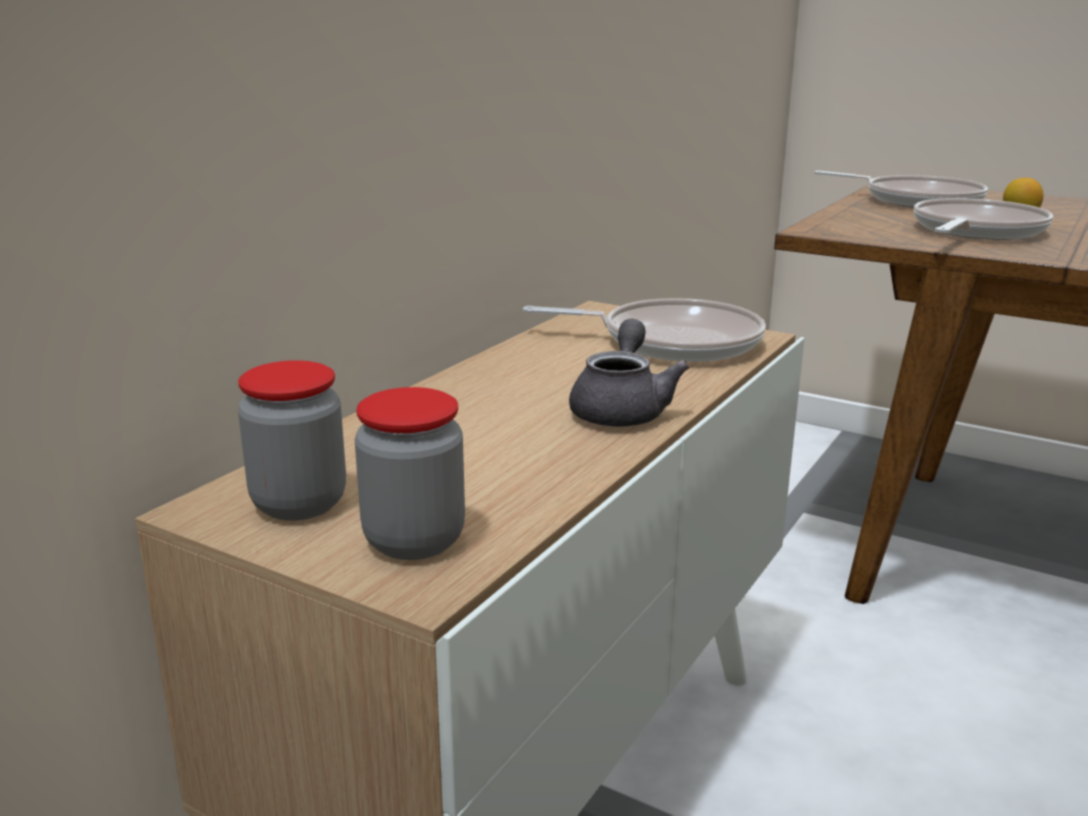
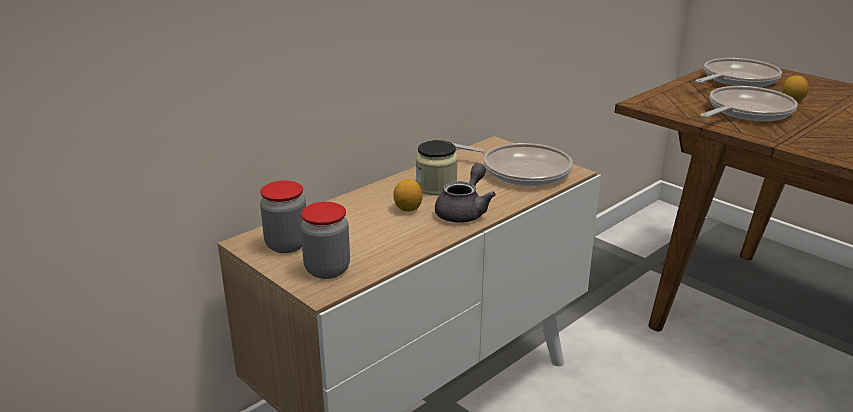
camera: 15 degrees right, 5 degrees up
(514, 415) = (408, 209): none -> lemon
(543, 377) = (436, 187): none -> jar
(916, 200) = (736, 79): frying pan -> frying pan turned 90 degrees counterclockwise

